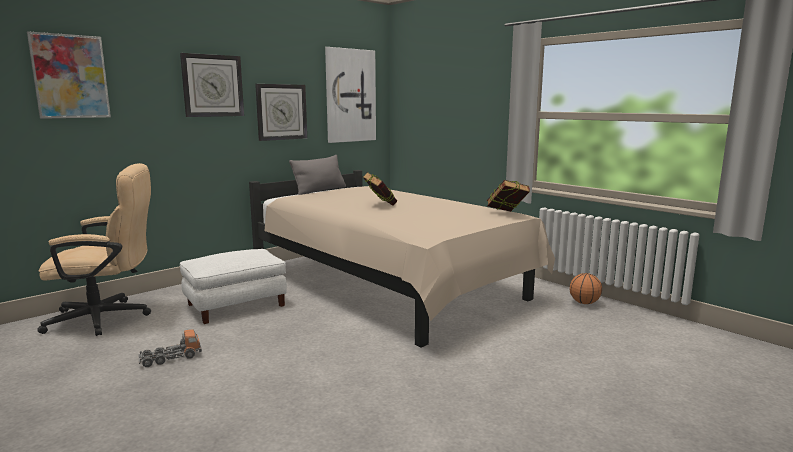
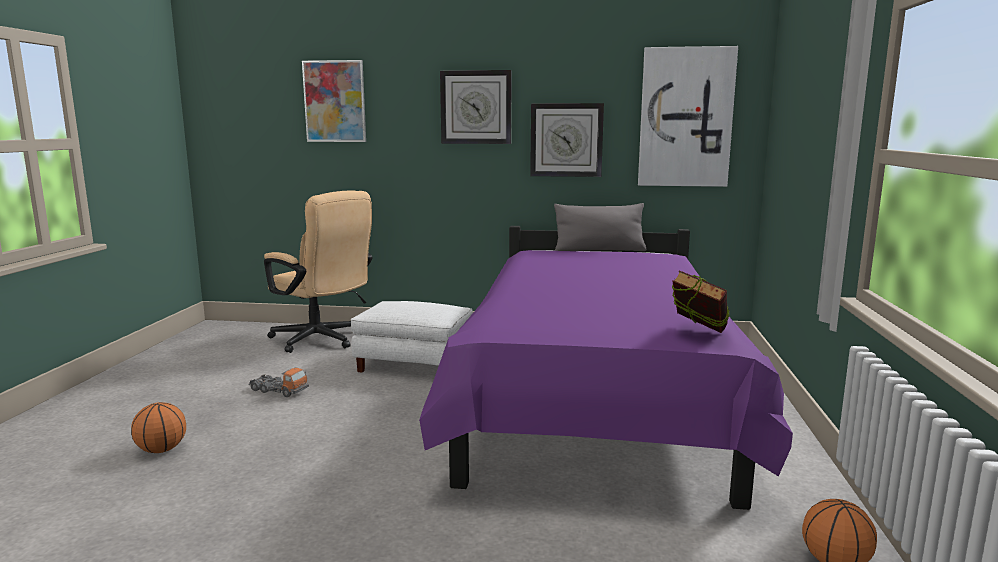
camera: 50 degrees right, 0 degrees up
(181, 430) = (162, 450): none -> basketball
(380, 205) = (577, 281): book -> none
(389, 285) = (594, 402): beige bed -> purple bed

